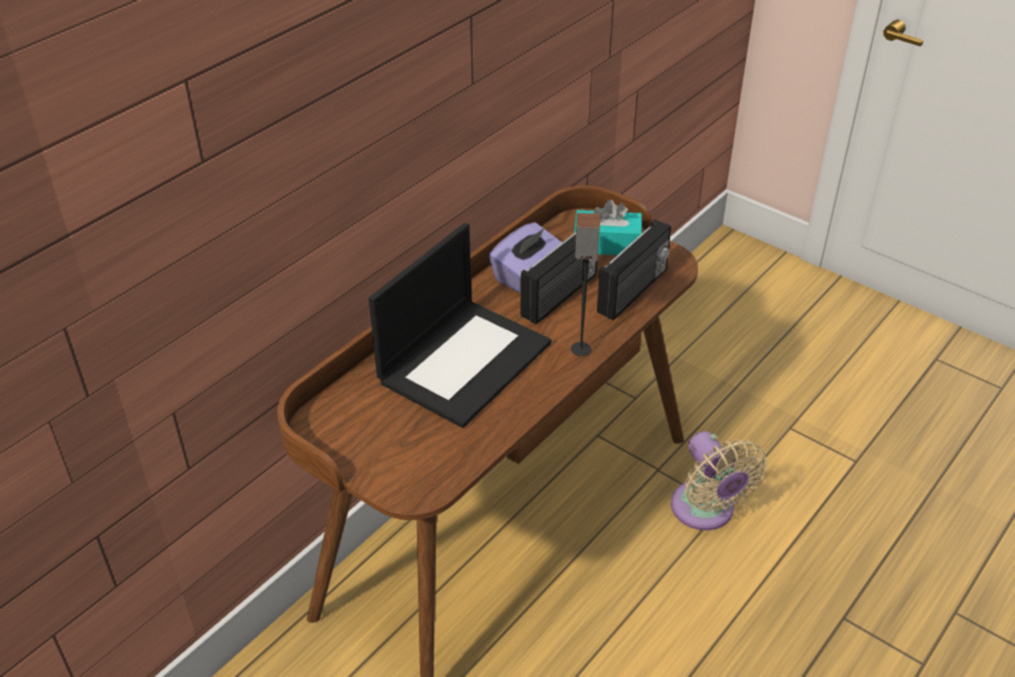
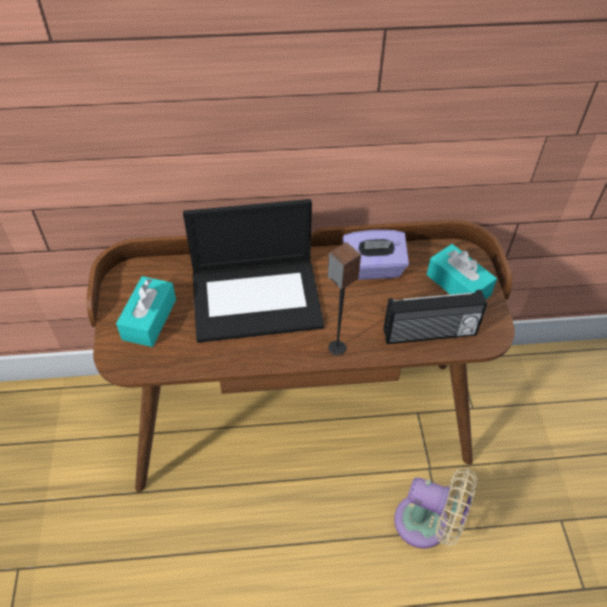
camera: 45 degrees right, 10 degrees up
(391, 443) = (149, 319): none -> turquoise tissue box
(560, 296) = (375, 299): radio -> none
(705, 511) = (427, 524): beige fan -> beige fan turned 90 degrees counterclockwise

